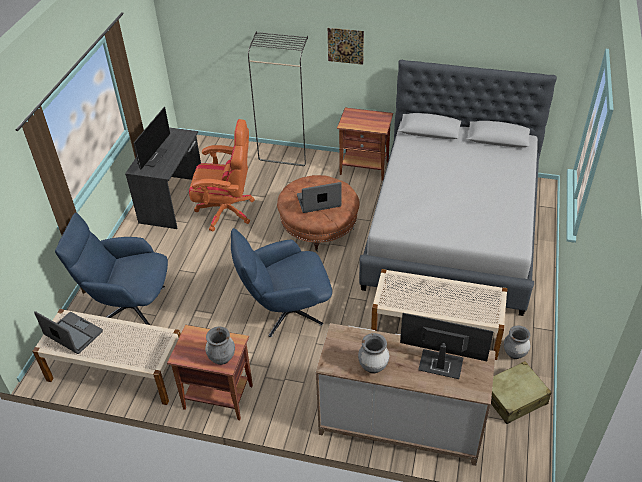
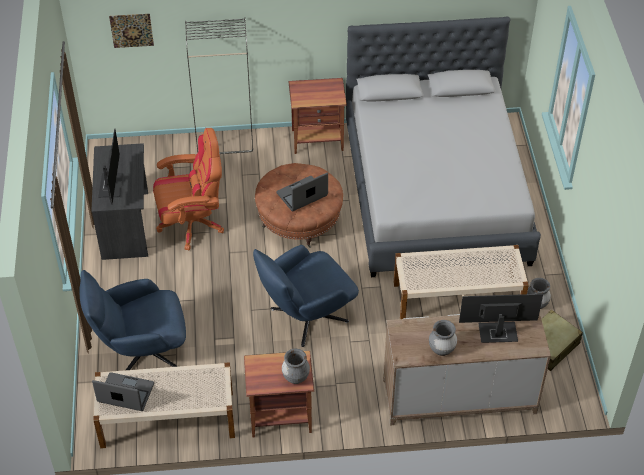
camera: 20 degrees left, 5 degrees up
(345, 46) = (287, 20): picture -> picture (131, 30)

